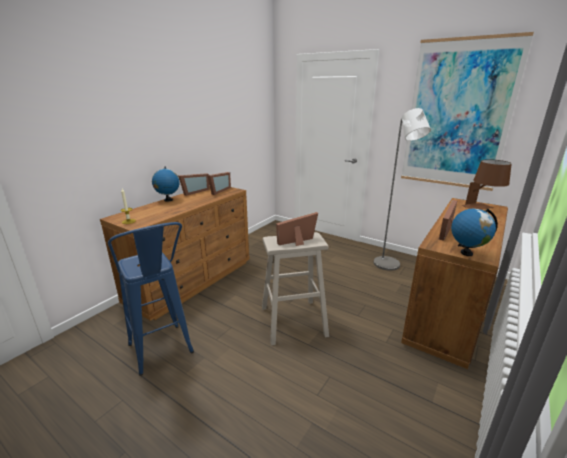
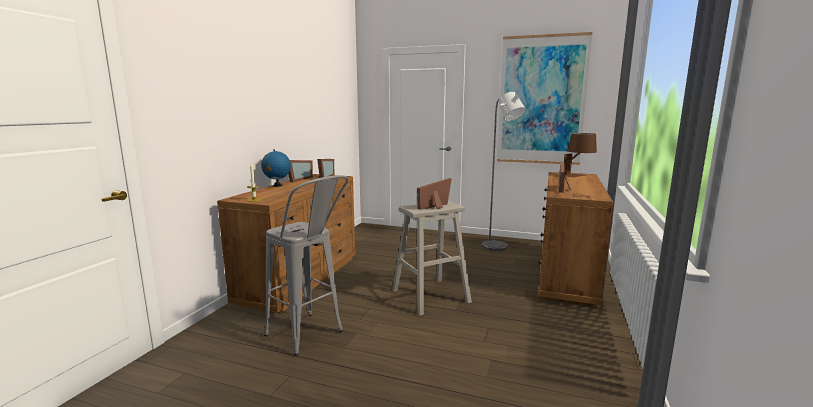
camera: 15 degrees left, 10 degrees down
(163, 355) = (311, 337): blue stool -> grey stool
(466, 253) = (585, 197): globe -> none

